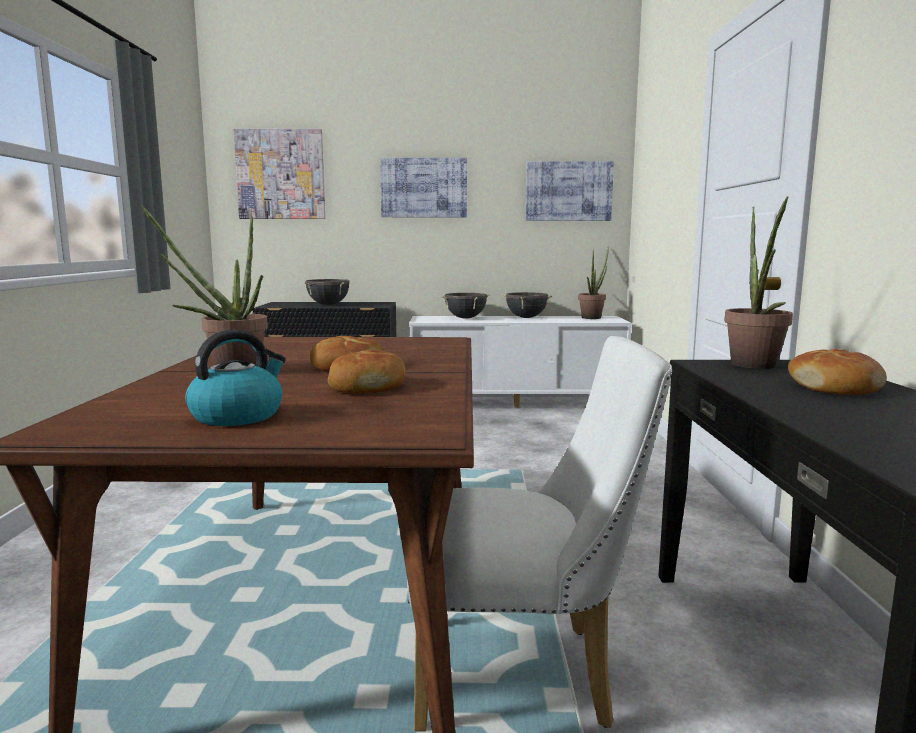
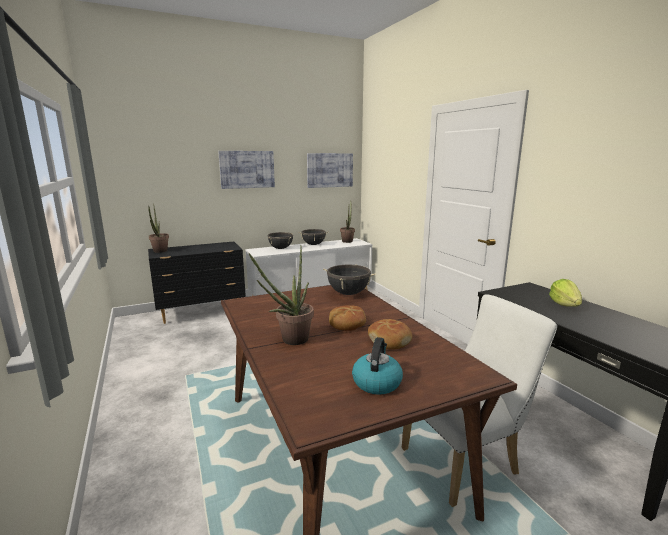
camera: 25 degrees left, 5 degrees up
(280, 174) = (148, 162): picture -> none
(328, 305) = (196, 249): black cooking pot -> black cooking pot (348, 293)
(755, 366) = (517, 292): potted plant -> potted plant (159, 251)
(834, 387) = (565, 305): bread -> lettuce

